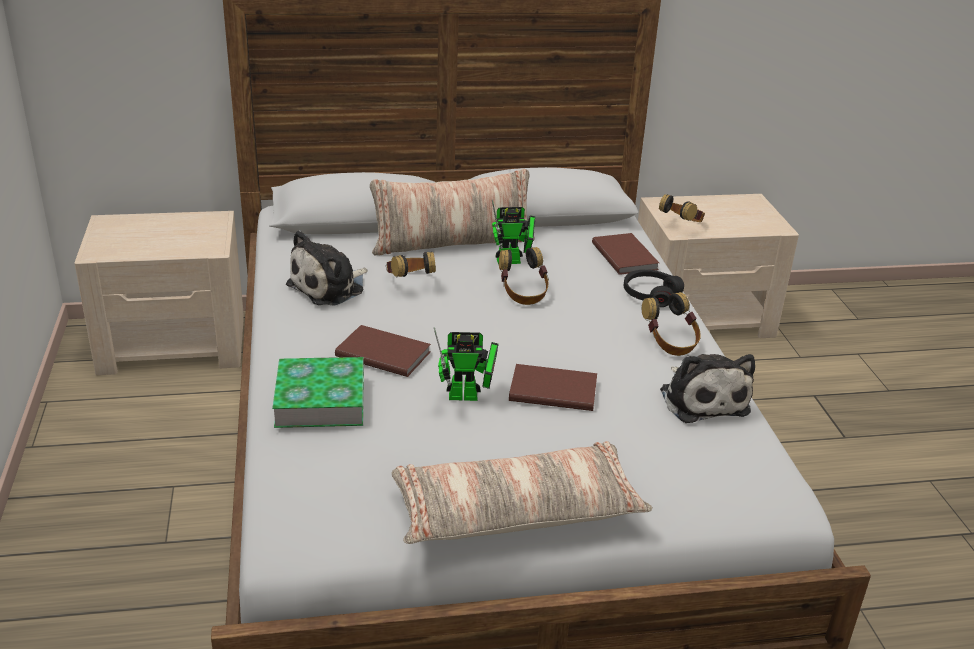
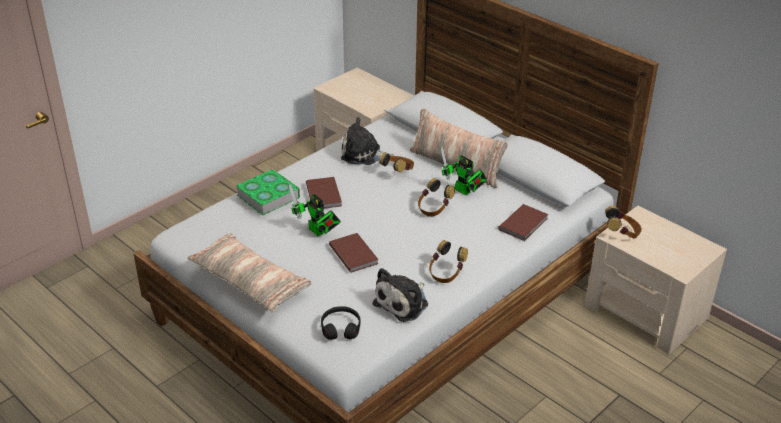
camera: 55 degrees right, 5 degrees up
(650, 294) = (491, 249): black headphones -> black headphones (340, 328)

